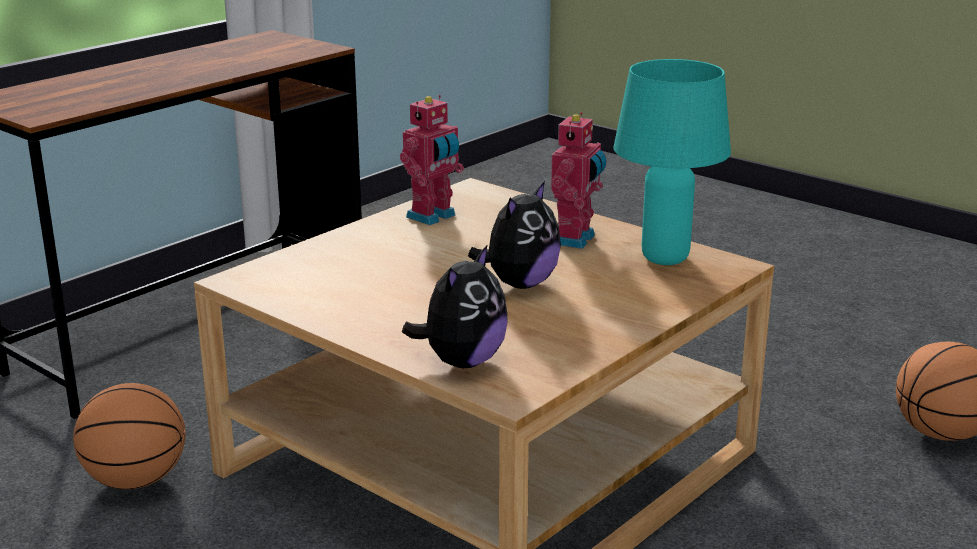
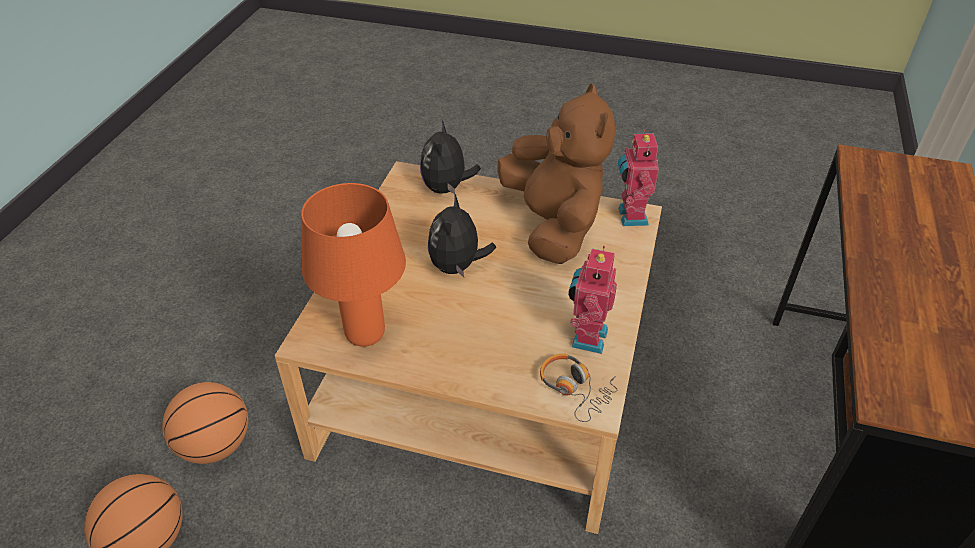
camera: 155 degrees right, 20 degrees up
(136, 481) = (674, 290): basketball -> basketball (215, 445)
(358, 292) = (553, 225): none -> brown plush toy
(480, 197) = (575, 389): none -> headphones
(575, 240) = (448, 340): toy robot -> toy robot (630, 216)
(666, 258) = (364, 335): turquoise table lamp -> orange table lamp

